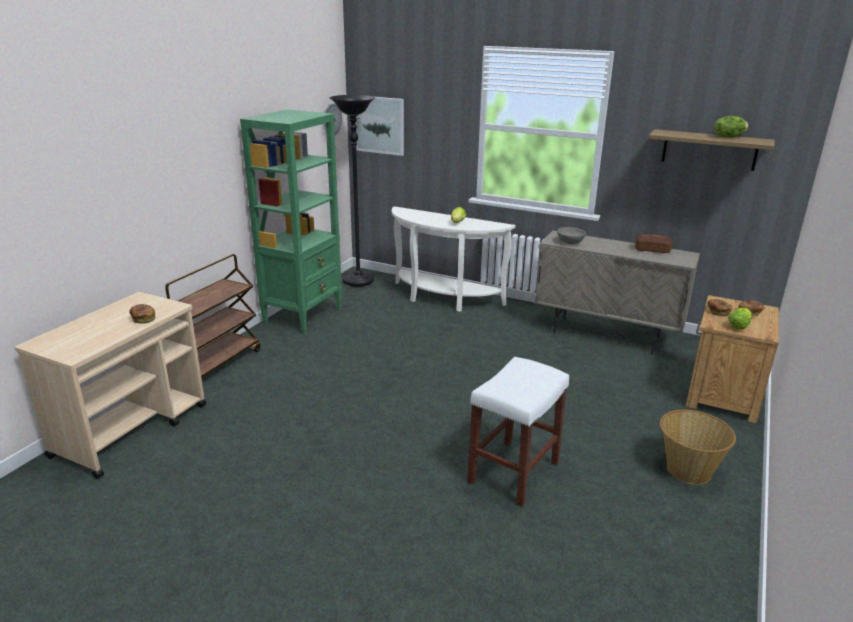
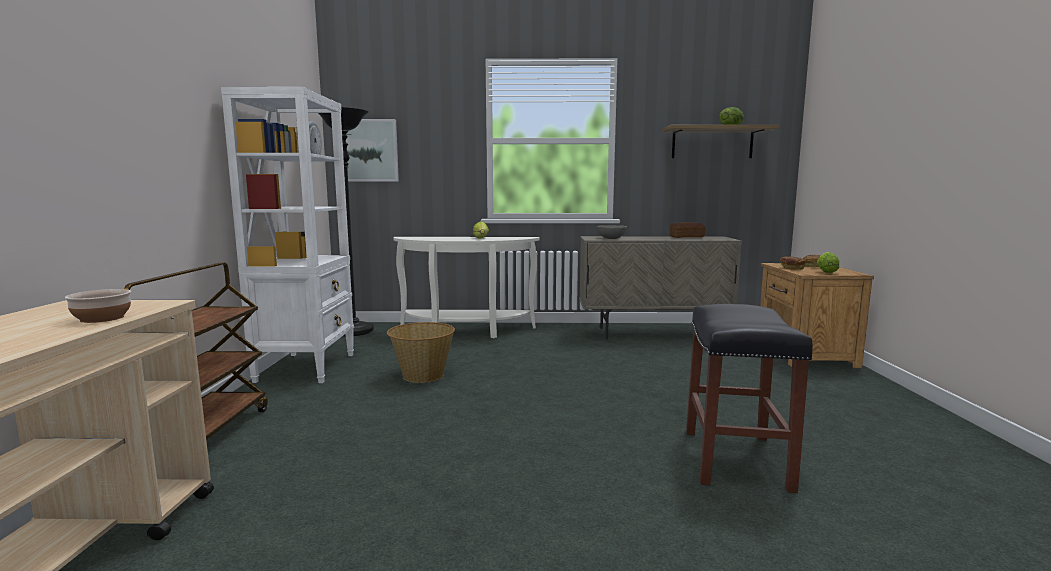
camera: 25 degrees left, 15 degrees down
(143, 319) = (101, 318): bread -> bowl
(303, 315) = (307, 367): green bookcase -> white bookcase
(513, 471) = (734, 458): white stool -> black stool
(687, 470) = (877, 413): basket -> basket (422, 375)

